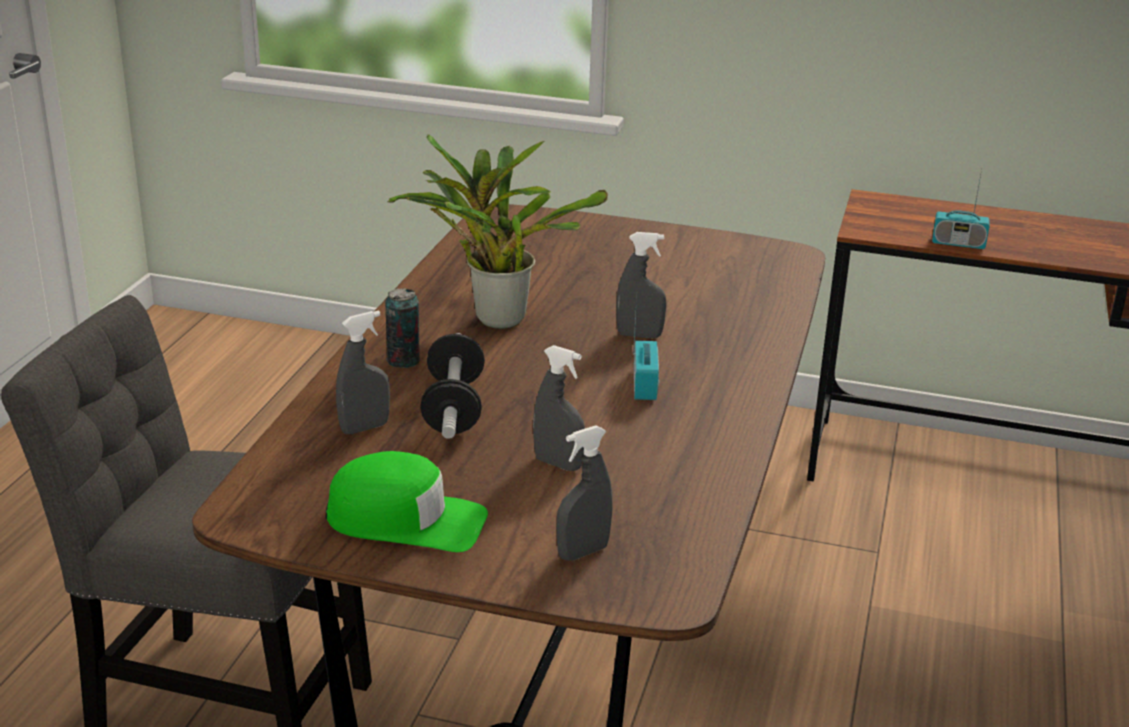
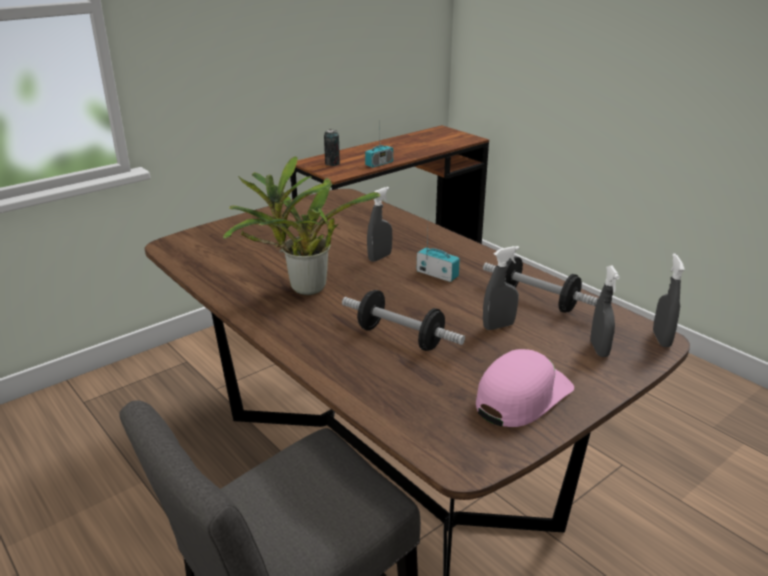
camera: 55 degrees left, 0 degrees up
(364, 428) = (392, 376): grey spray bottle -> grey spray bottle (661, 339)
(403, 361) = (319, 335): can -> can (332, 164)
(406, 520) = (522, 396): green cap -> pink cap
(665, 476) = (537, 301): none -> dumbbell

